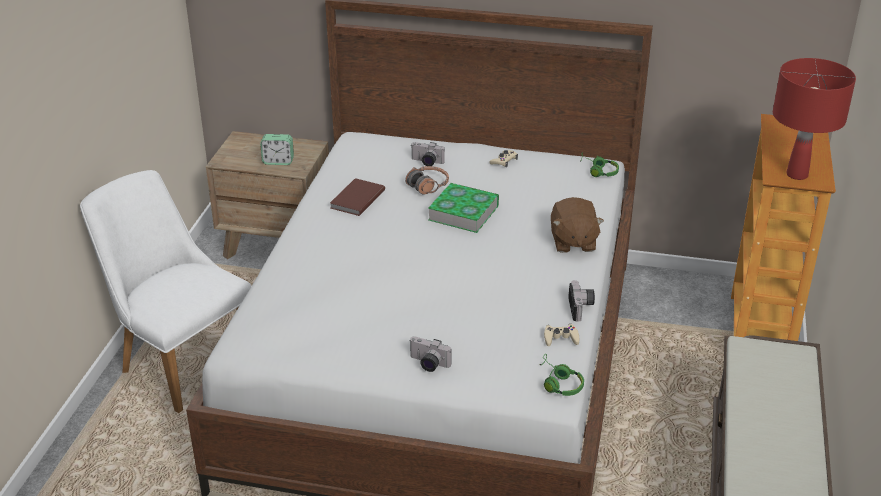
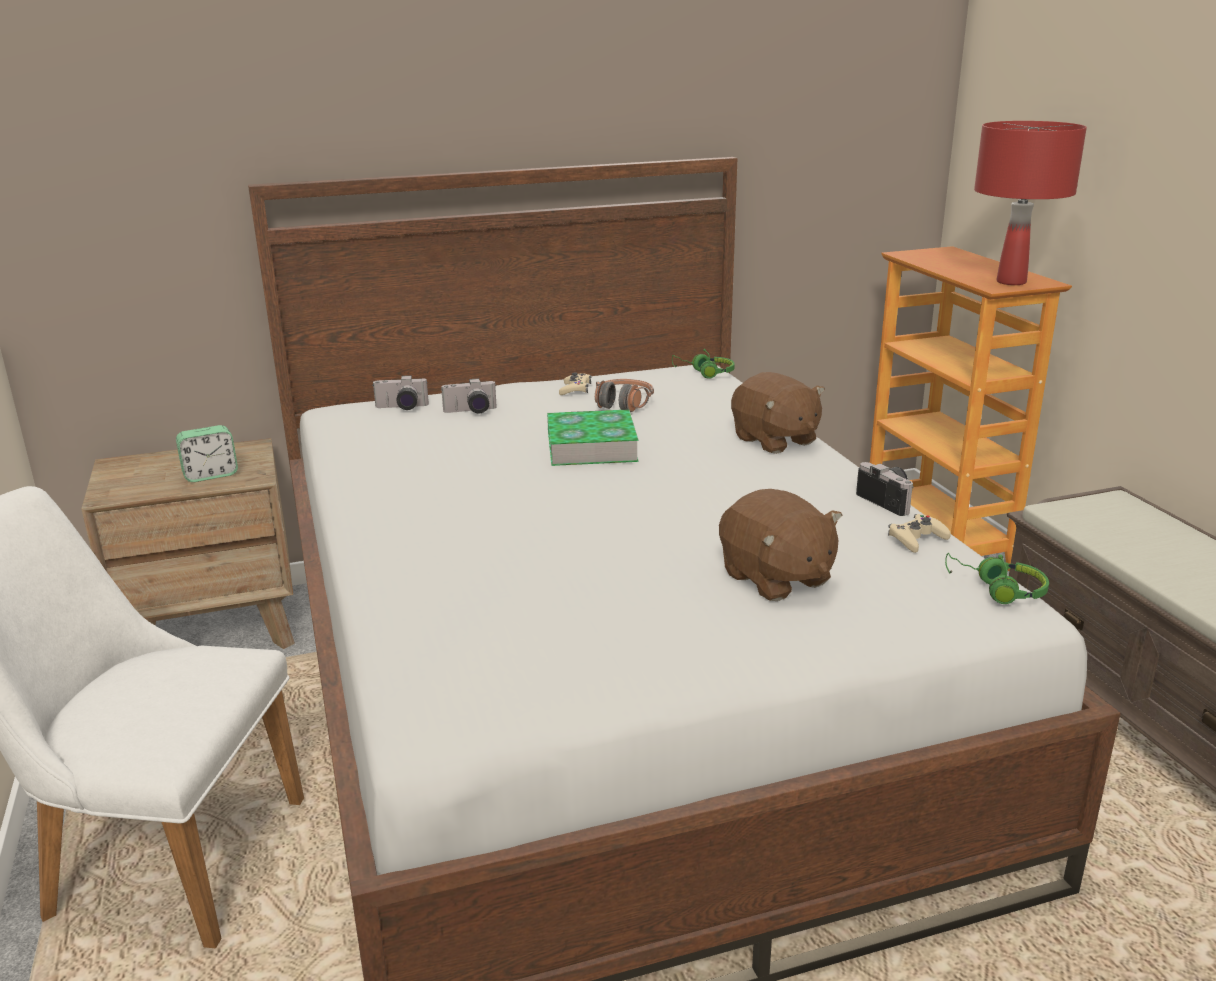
camera: 30 degrees left, 10 degrees down
(356, 199) = (412, 469): brown book -> none
(427, 364) = (785, 630): camera -> camera (401, 408)
(428, 185) = (503, 432): headphones -> headphones (623, 404)
(458, 334) = (775, 578): none -> brown plush toy

